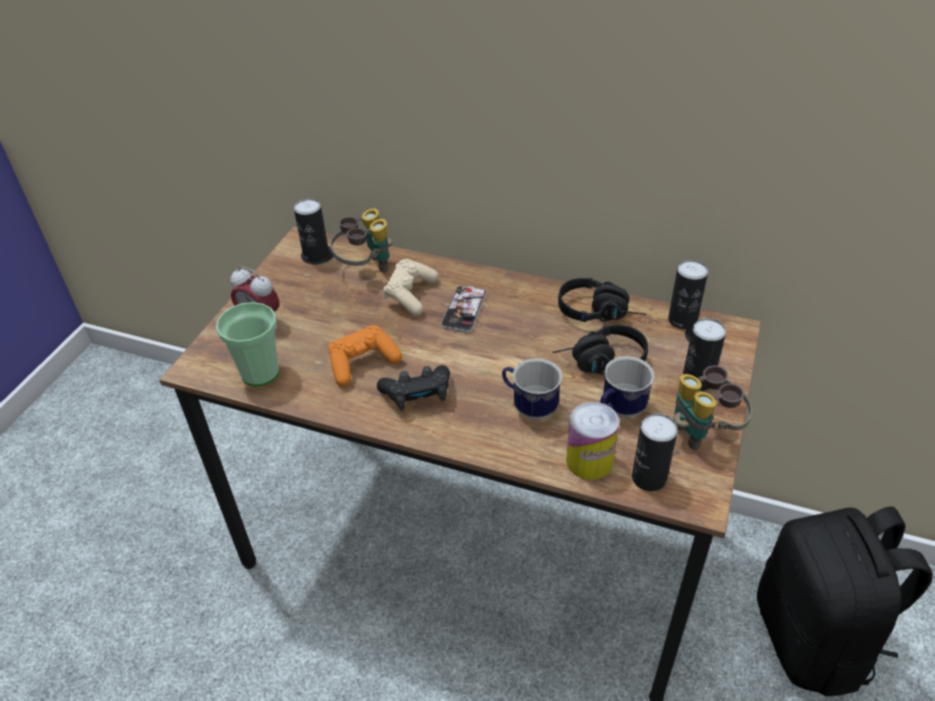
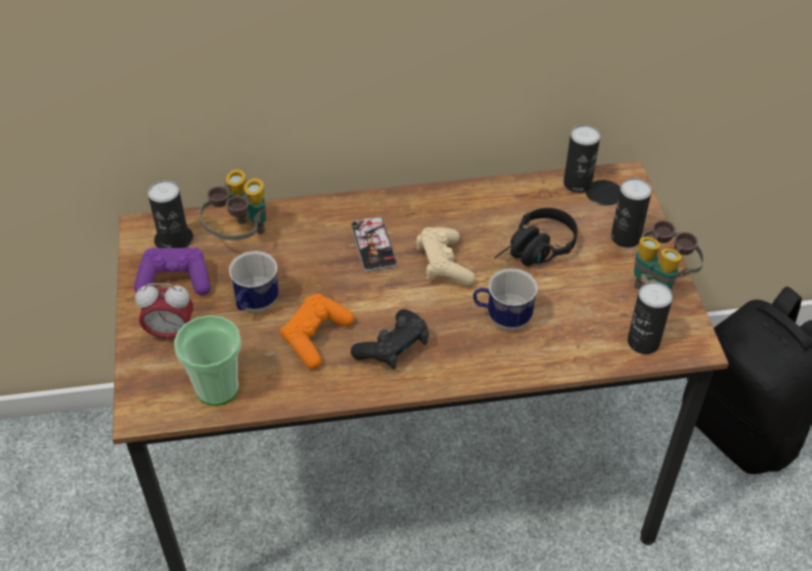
camera: 30 degrees left, 5 degrees up
(294, 284) = (175, 280): none -> purple game controller
(410, 295) = (309, 249): beige game controller -> beige game controller (444, 265)
(589, 461) = (586, 347): can -> none
(600, 312) = (502, 201): black headphones -> none
(619, 411) = (580, 291): mug -> mug (255, 306)

